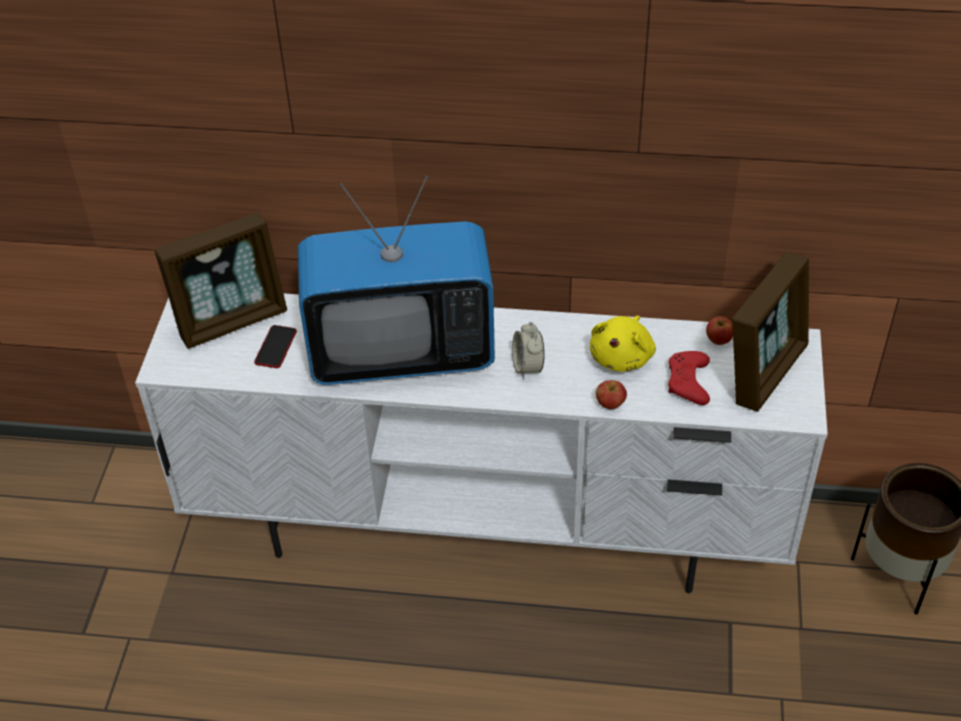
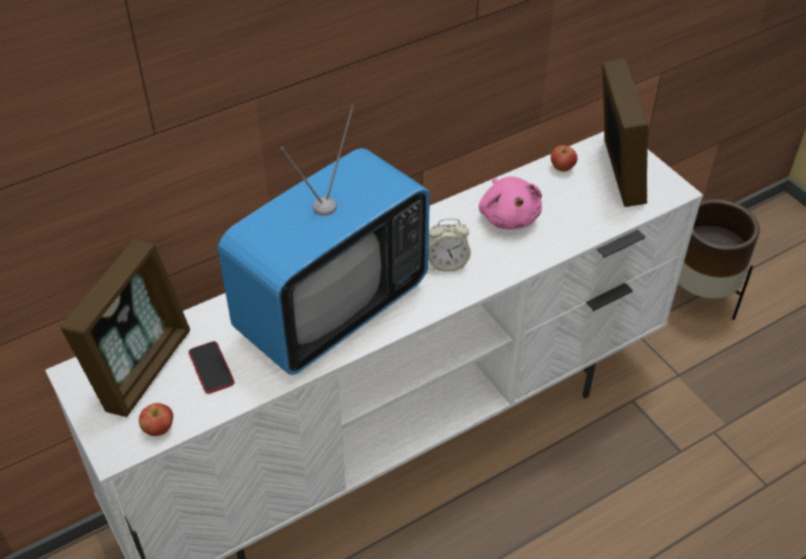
camera: 40 degrees left, 0 degrees up
(528, 367) = (447, 263): alarm clock -> alarm clock turned 45 degrees counterclockwise
(610, 403) = (538, 256): apple -> apple (158, 428)
(622, 356) = (508, 216): yellow plush toy -> pink plush toy
(688, 381) = (575, 209): red game controller -> none

